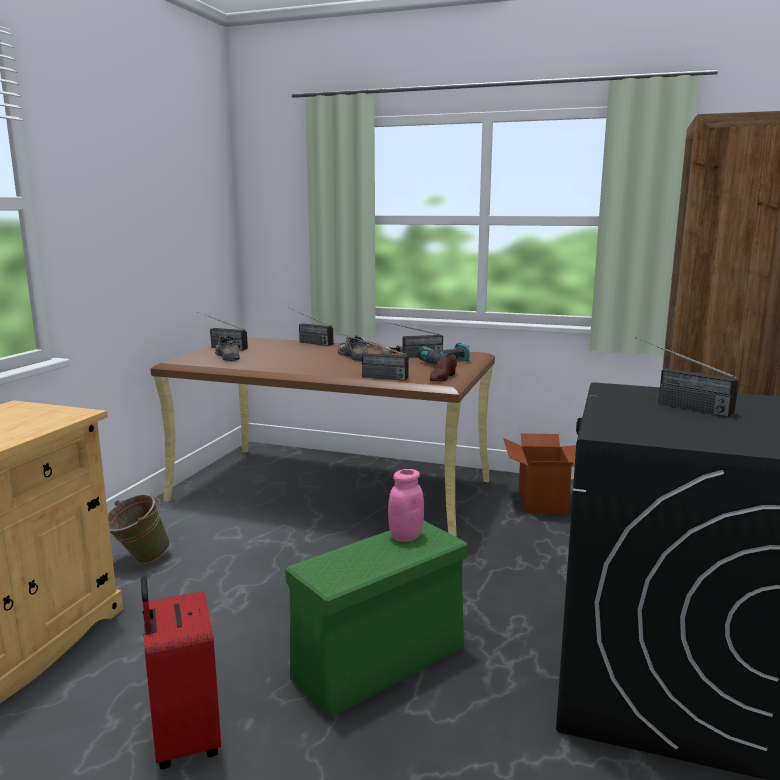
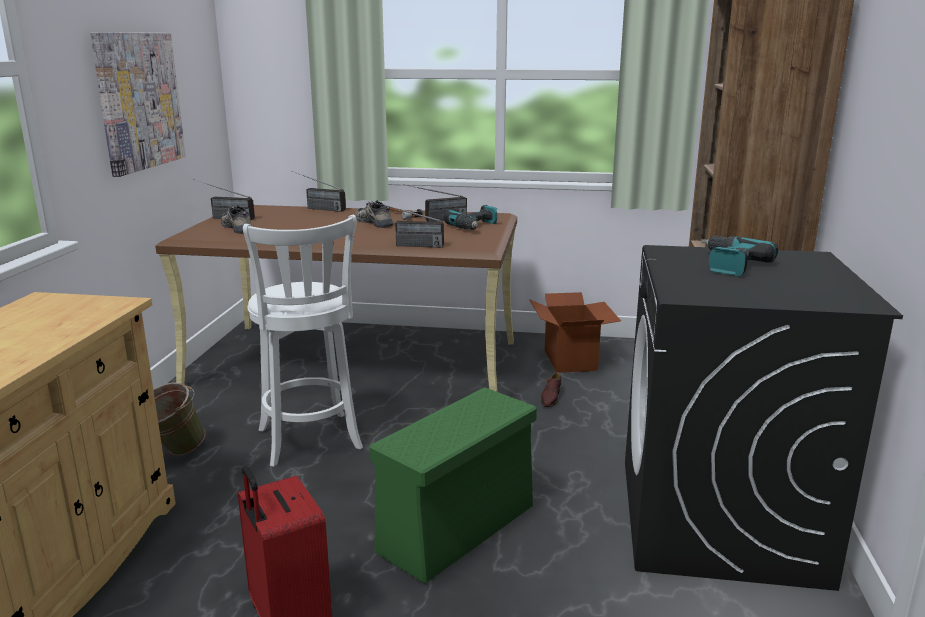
camera: 10 degrees left, 5 degrees up
(146, 239) = (139, 101): none -> picture
(265, 561) = (310, 442): none -> white stool
(405, 536) = (476, 405): pink jar -> none
(442, 378) = (478, 243): brown shoe -> brown shoe (550, 398)
(675, 405) = (730, 265): radio -> power drill

